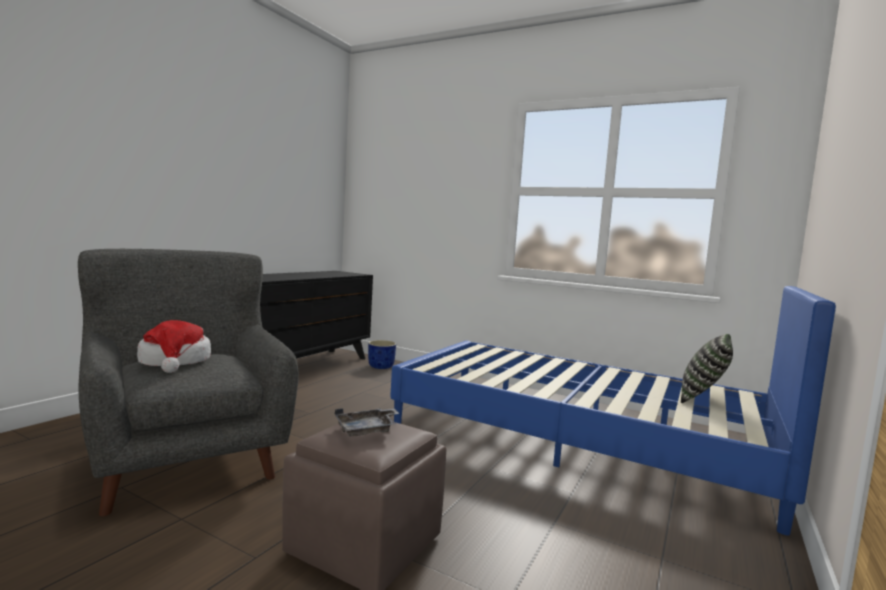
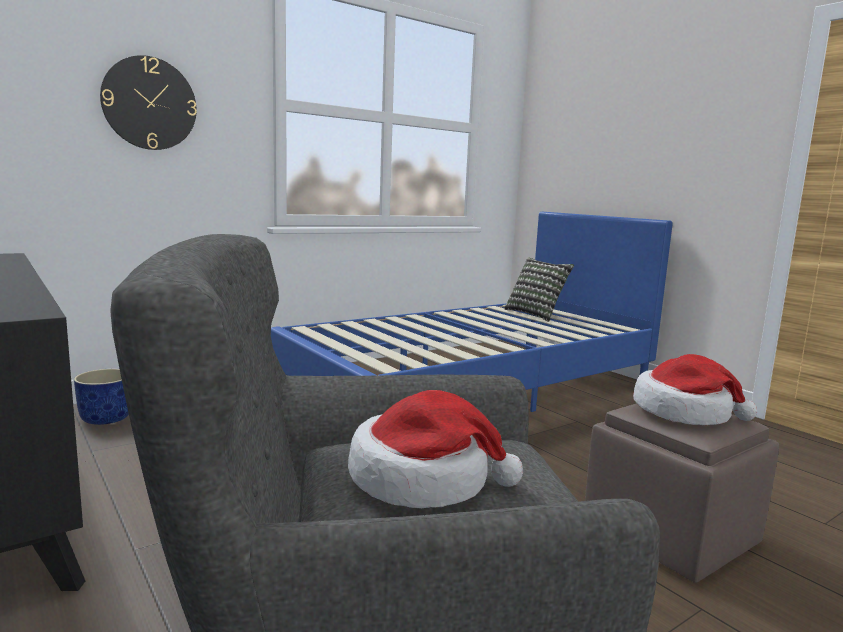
camera: 65 degrees left, 5 degrees up
(367, 430) = (684, 412): grey tray -> hat
(439, 198) = (149, 103): none -> wall clock

